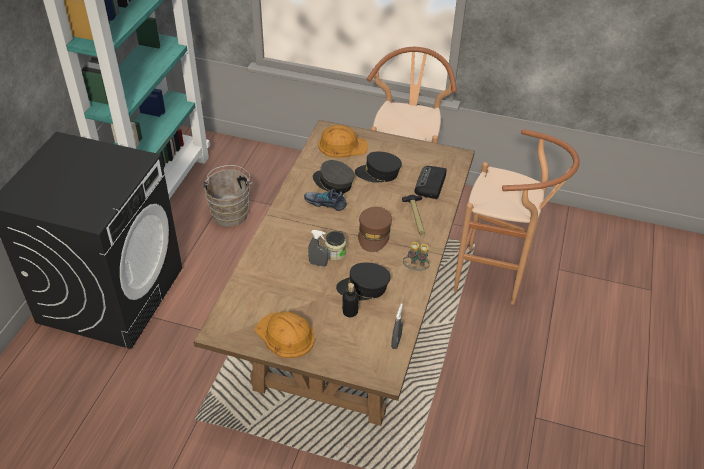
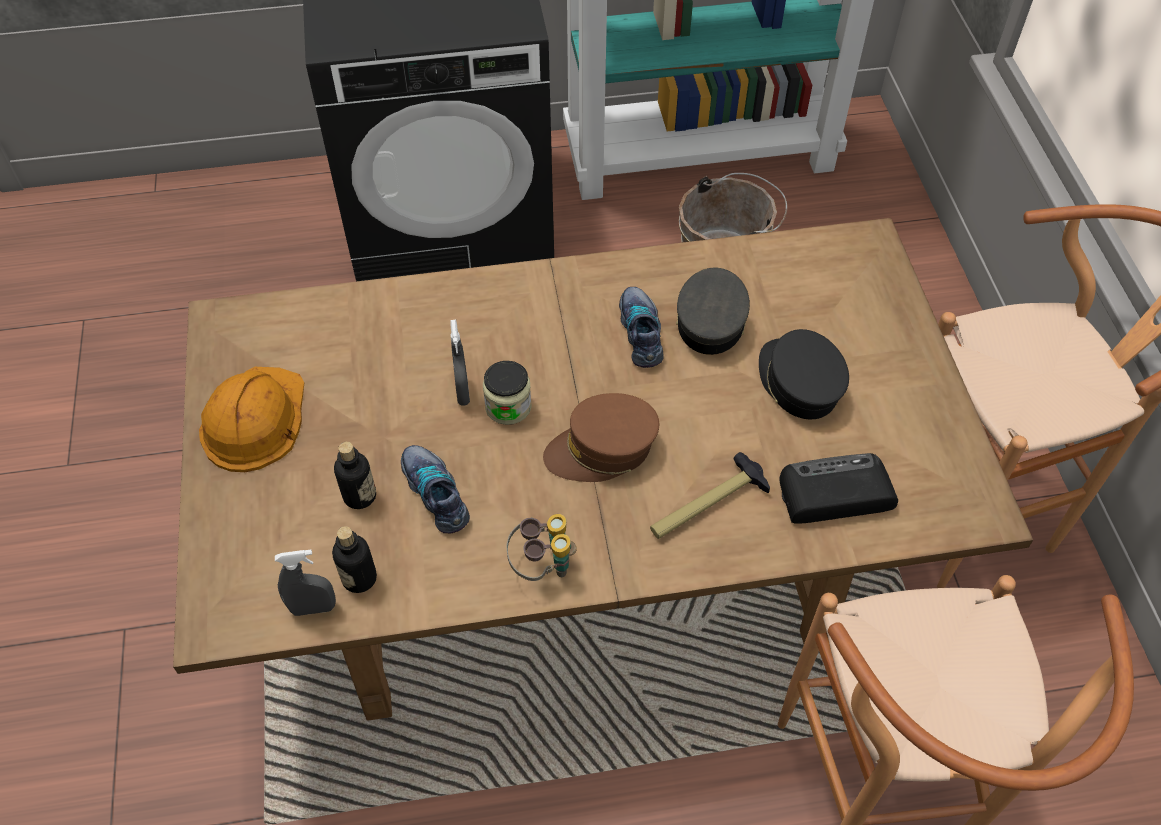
camera: 65 degrees right, 10 degrees up
(342, 145) = (839, 287): orange hard hat -> none
(363, 288) = (436, 493): black cap -> shoe
(390, 324) = (359, 578): none -> bottle

